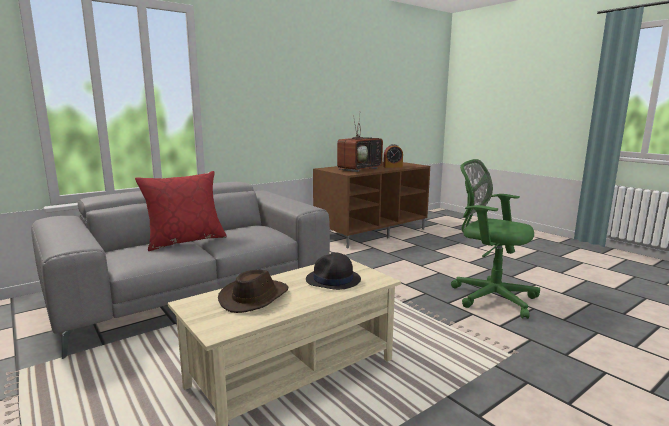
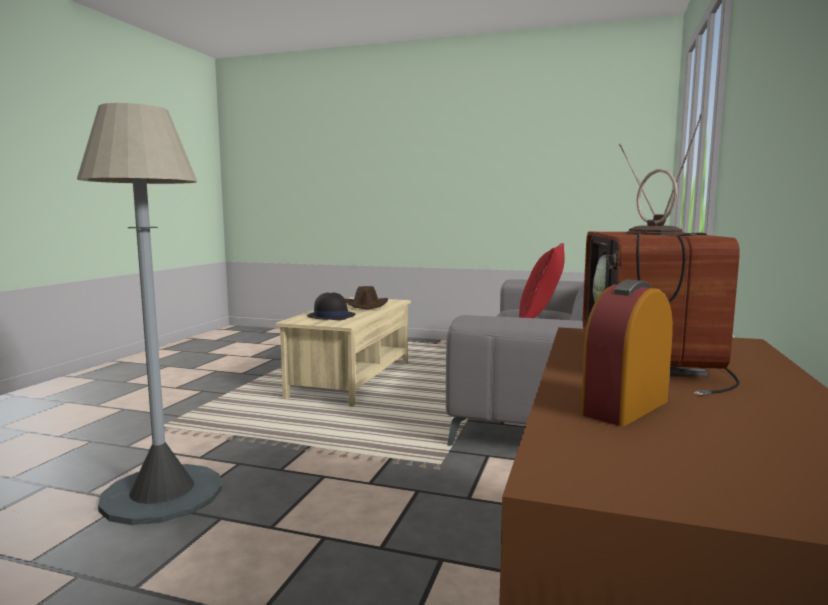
camera: 145 degrees right, 5 degrees down
(489, 296) = (163, 494): green office chair -> grey floor lamp

